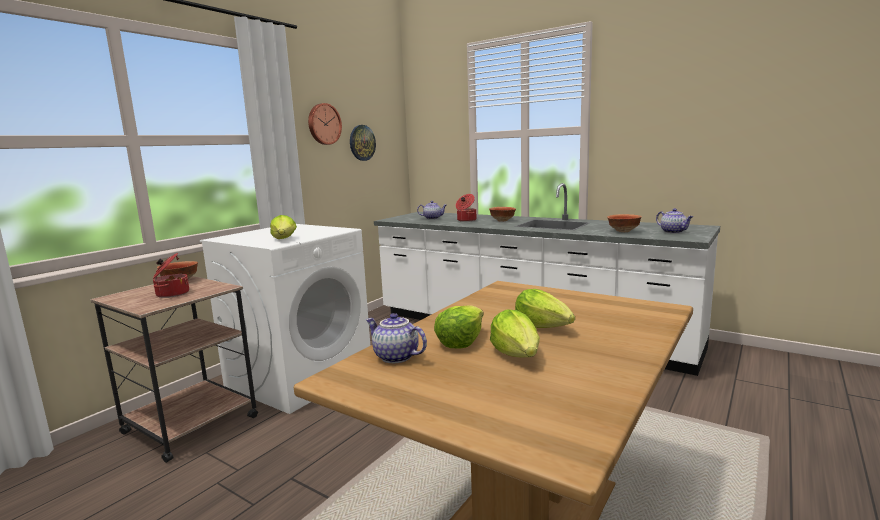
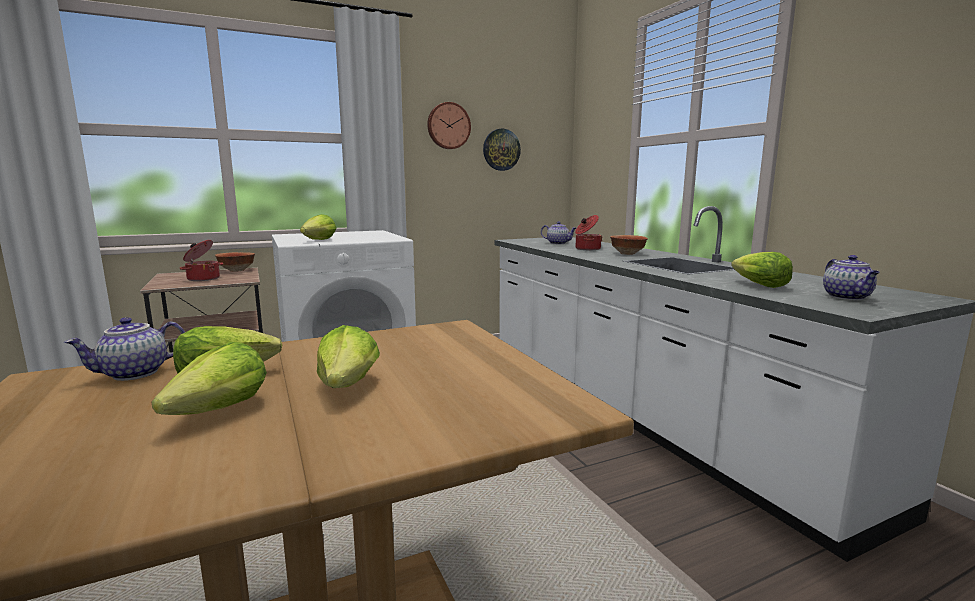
camera: 30 degrees right, 0 degrees up
(395, 357) = (134, 374): teapot -> teapot turned 105 degrees counterclockwise
(623, 231) = (758, 285): bowl -> lettuce

